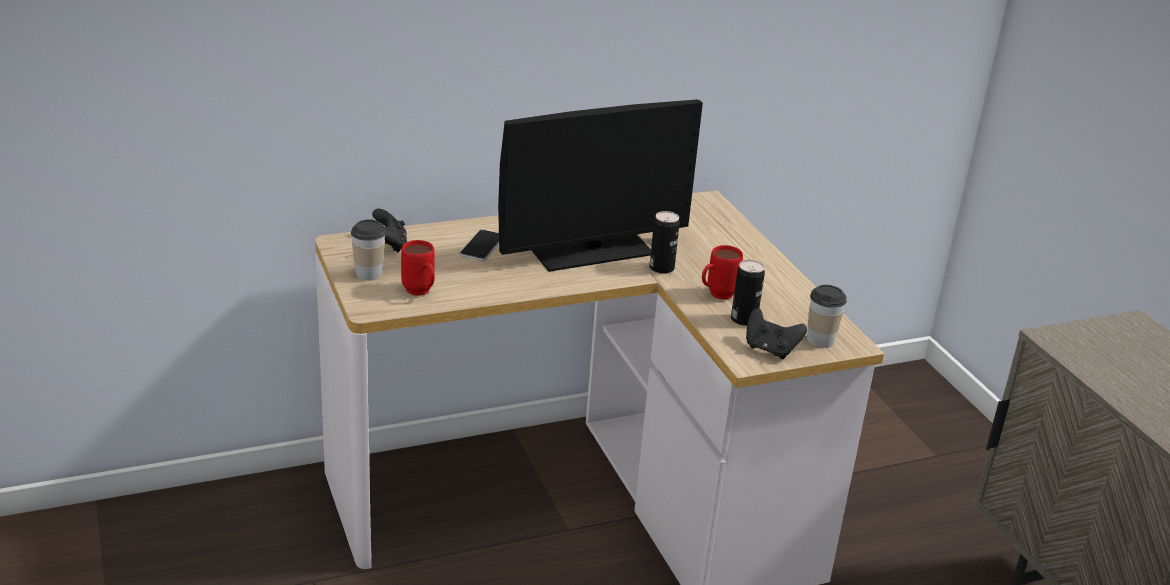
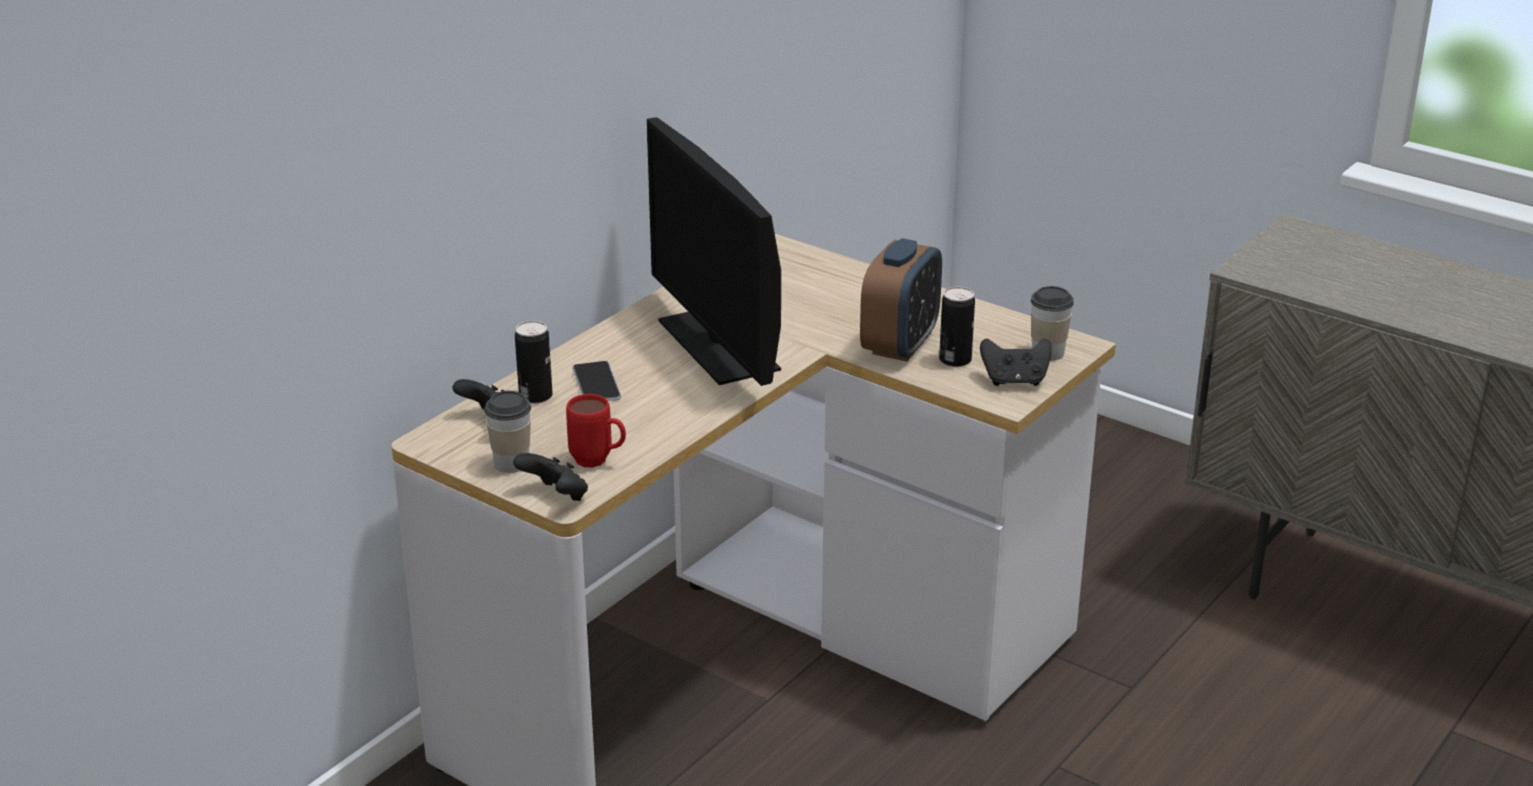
camera: 30 degrees left, 0 degrees up
(367, 304) = (556, 497): none -> black game controller
(591, 251) = (718, 345): monitor -> monitor turned 120 degrees clockwise
(661, 268) = (812, 336): can -> can (535, 396)
(716, 295) = (900, 345): red mug -> alarm clock

